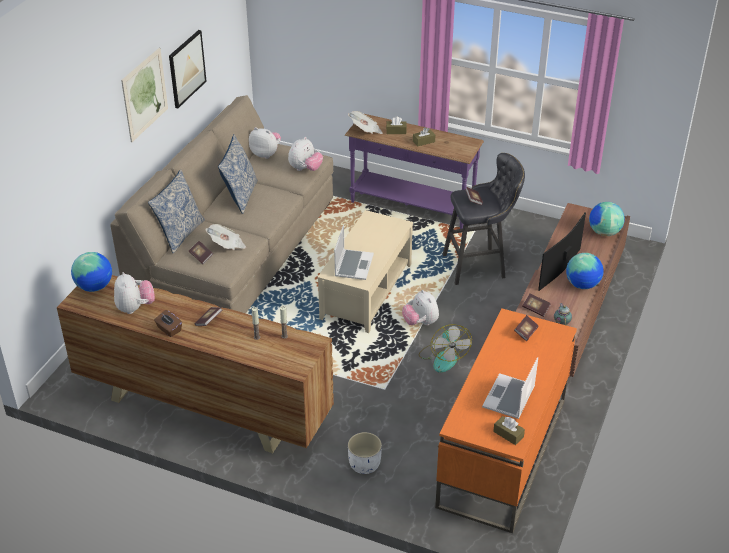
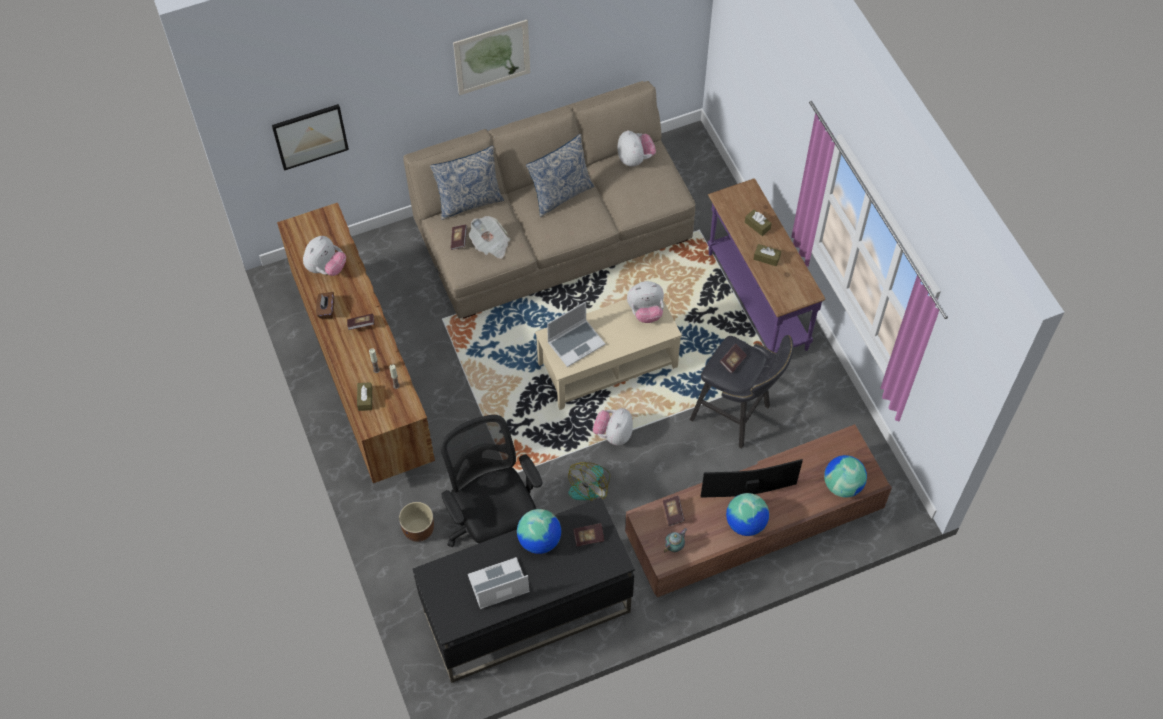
camera: 45 degrees right, 20 degrees up
(95, 287) = (321, 222): globe -> globe (539, 540)
(186, 68) = (575, 40): picture -> picture (310, 136)
(305, 169) = (649, 203): plush toy -> plush toy (645, 311)
(364, 465) = (418, 529): white planter -> brown planter
(365, 131) = (730, 204): newspaper -> none
(415, 424) = (494, 527): none -> black office chair
(502, 454) = (526, 612): orange desk -> black desk
(508, 434) = (457, 615): brown tissue box -> brown tissue box (365, 399)

